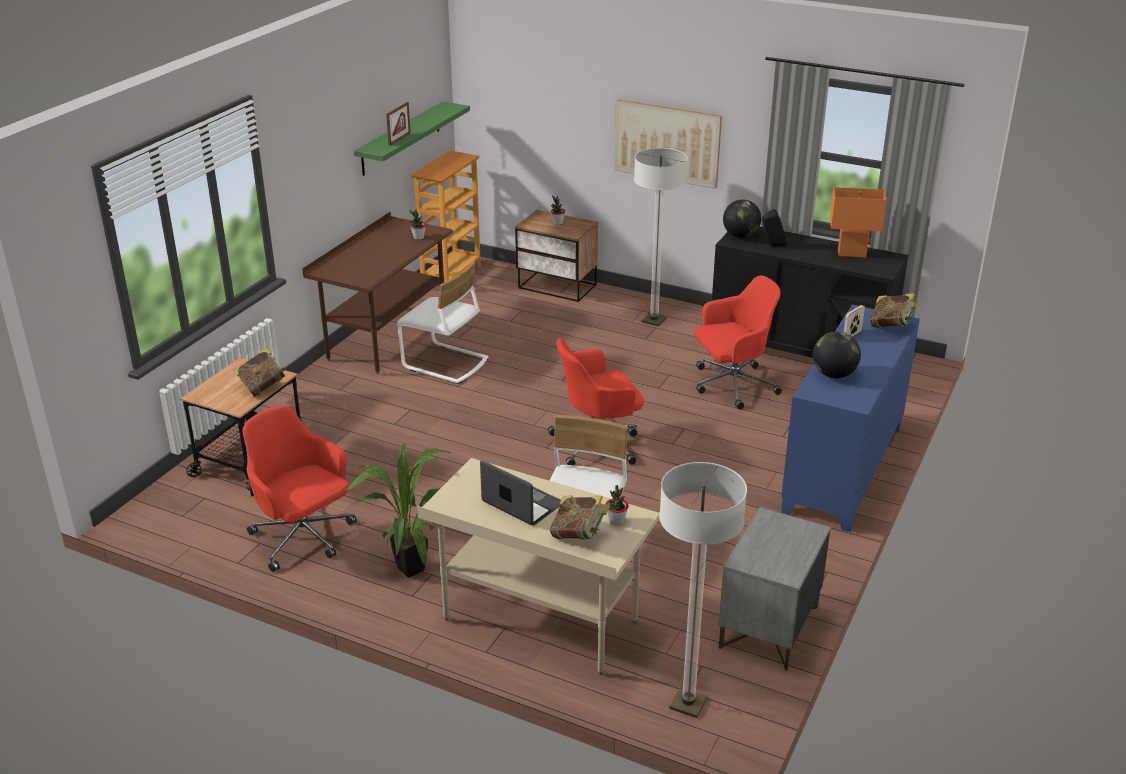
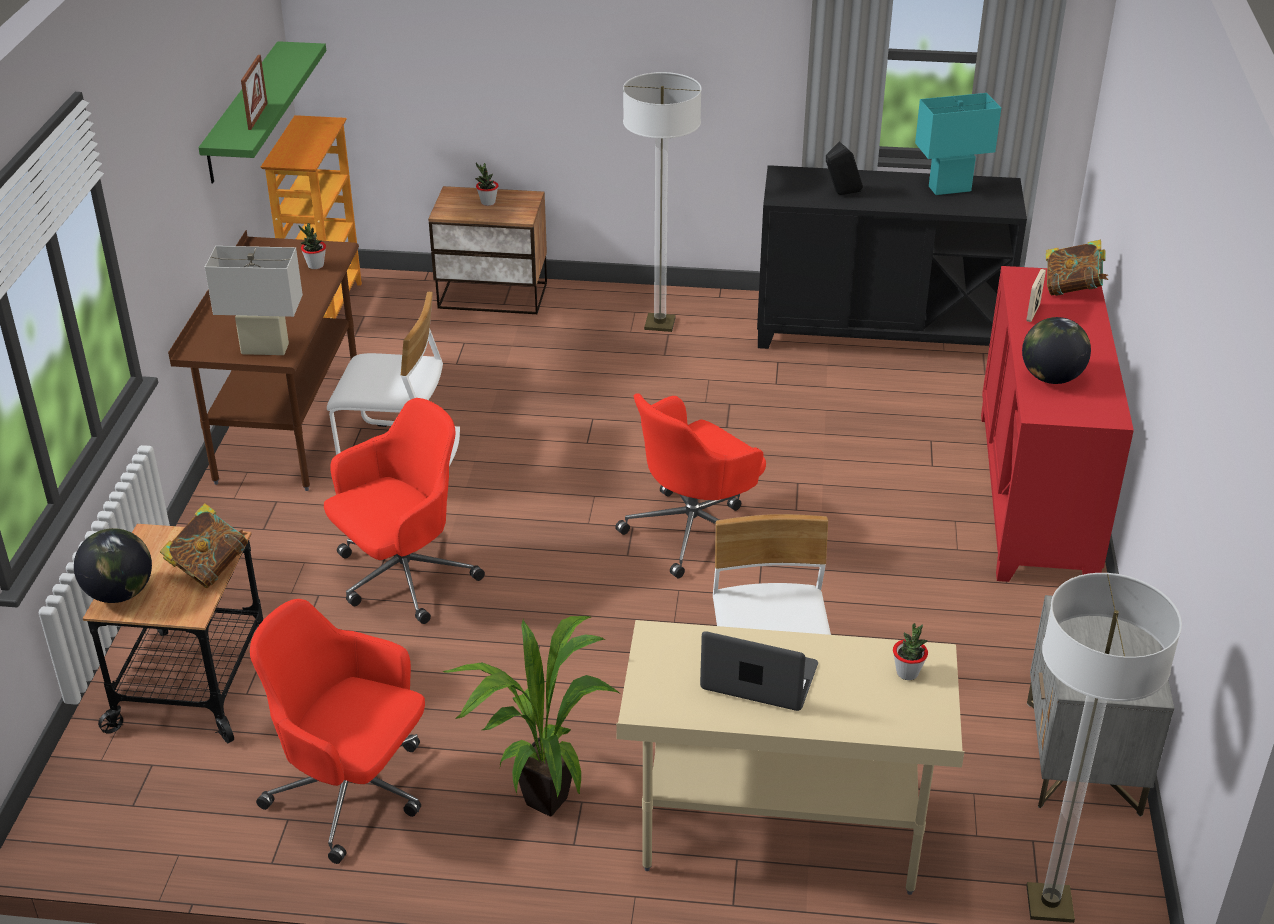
camera: 20 degrees left, 5 degrees up
(359, 276) = (265, 349): none -> white table lamp
(579, 535) = (872, 709): book -> none
(667, 143) = (646, 63): picture -> none
(732, 385) = (821, 402): red office chair -> red office chair (403, 577)
(740, 236) = (788, 186): globe -> globe (120, 593)
(844, 469) = (1036, 496): blue cabinet -> red cabinet
(851, 254) = (949, 189): orange table lamp -> turquoise table lamp

